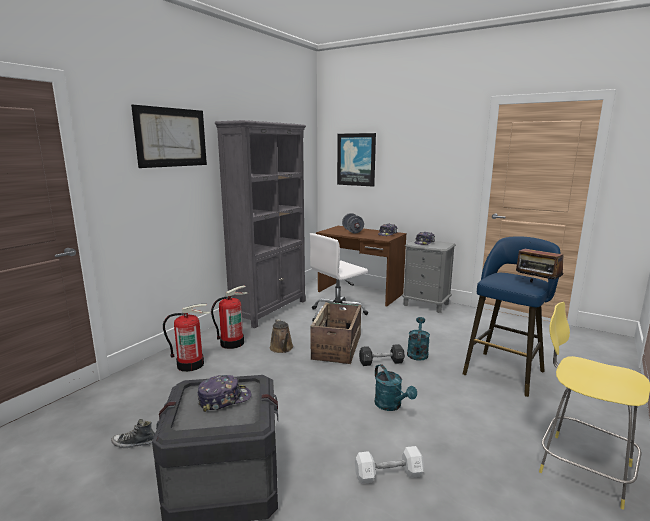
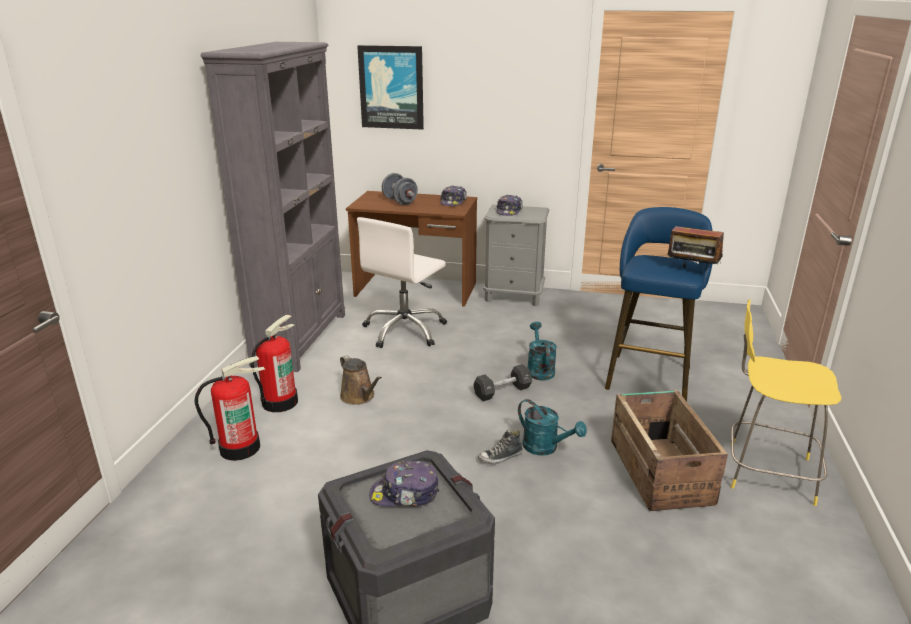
camera: 20 degrees left, 10 degrees up
(134, 443) = (244, 578): shoe -> shoe (500, 457)
(172, 137) = (148, 92): picture -> none
(224, 399) = (405, 494): cap -> cap turned 135 degrees counterclockwise
(337, 346) = (434, 380): crate -> crate (660, 471)
(388, 474) = (586, 531): white dumbbell -> none

